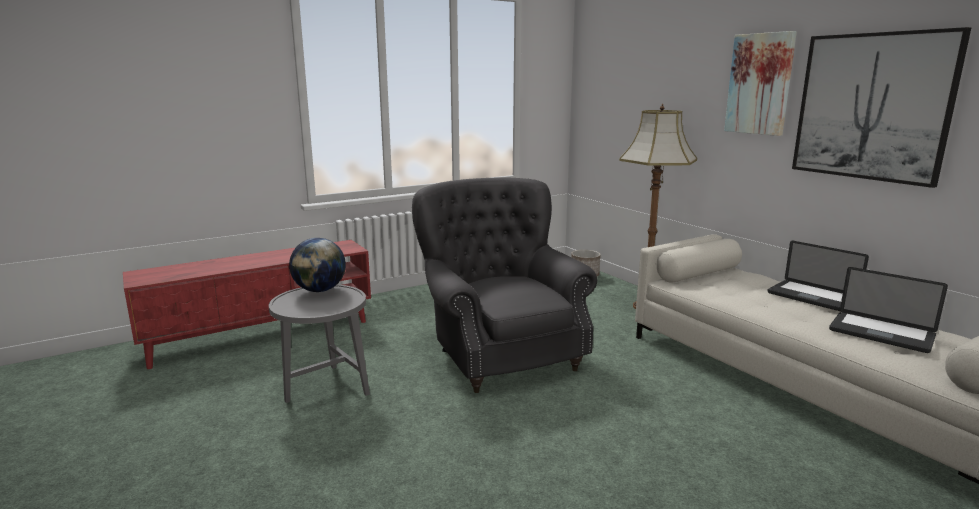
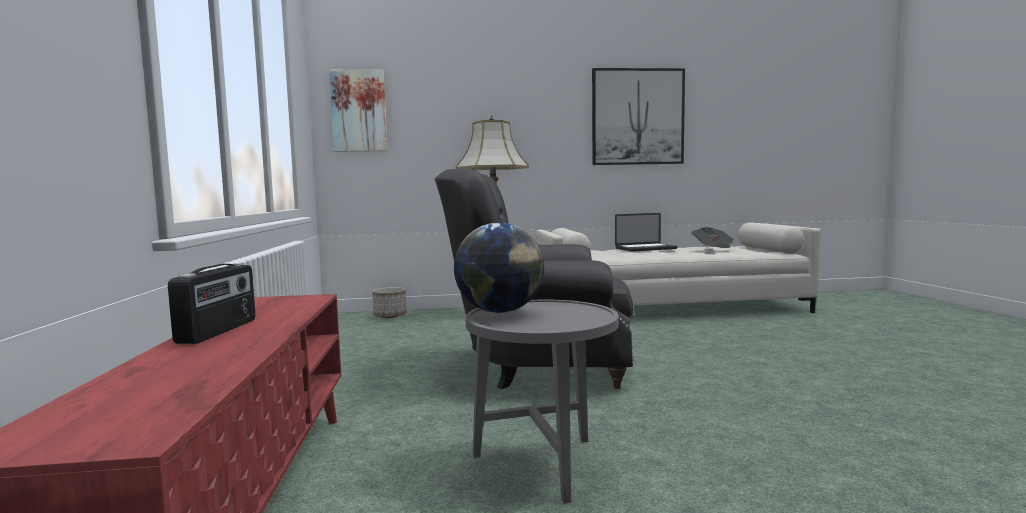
camera: 65 degrees left, 10 degrees down
(270, 255) = (219, 331): none -> radio
(759, 84) = (553, 103): picture -> picture (359, 111)
(881, 333) = (713, 249): laptop -> newspaper

